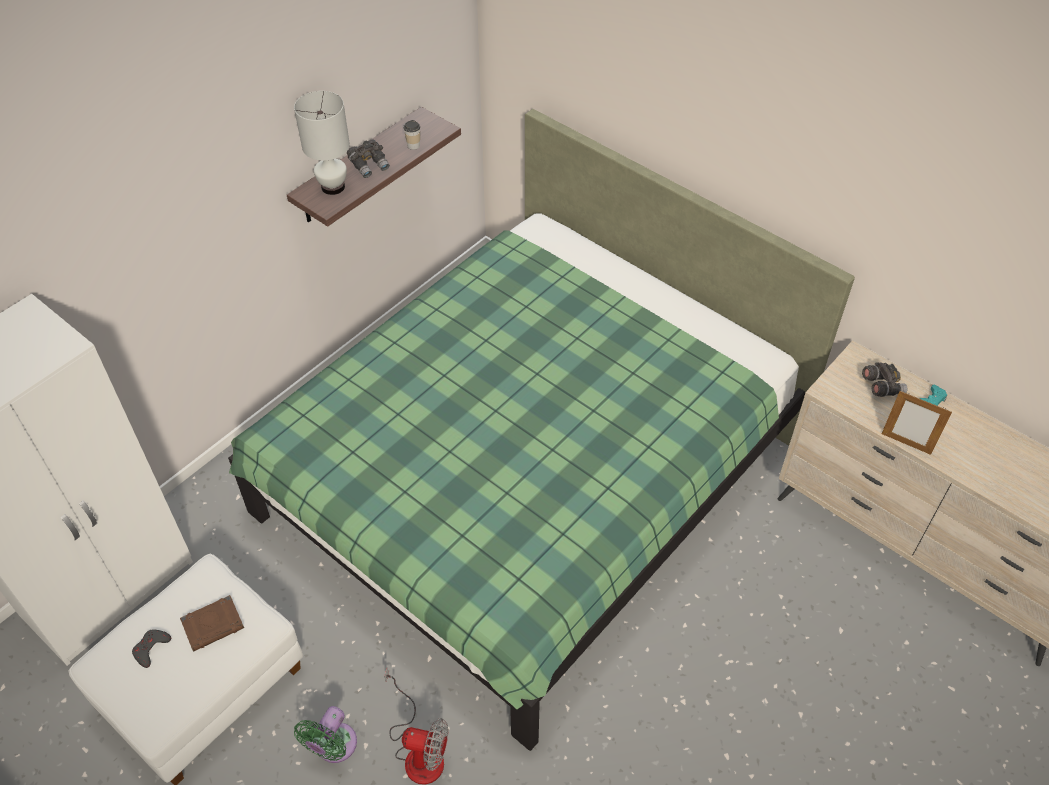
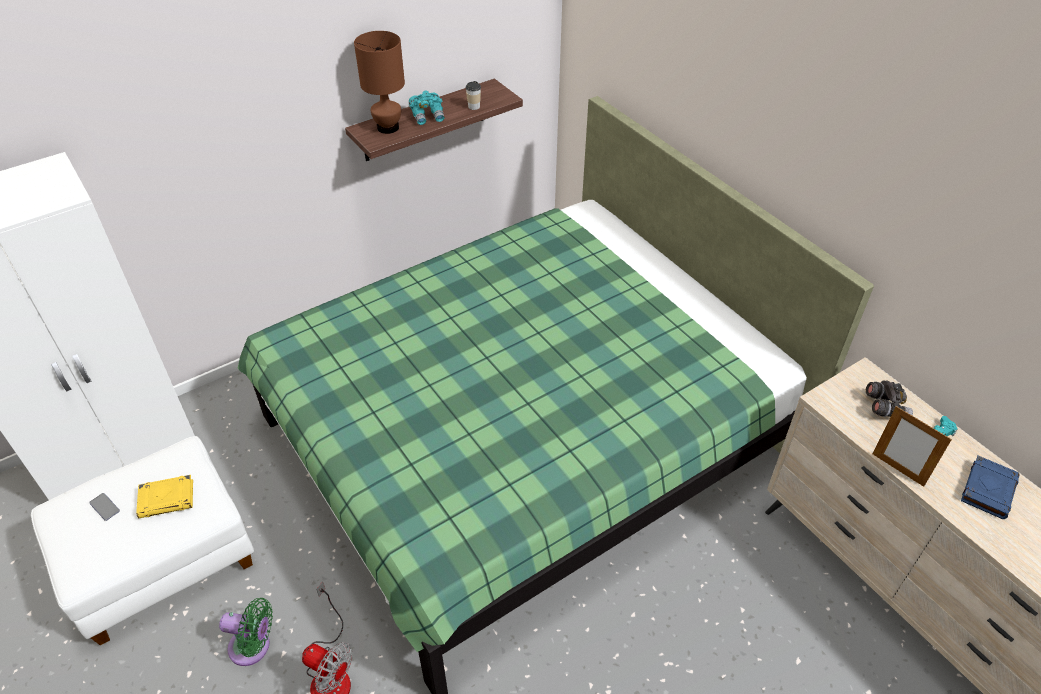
camera: 15 degrees right, 5 degrees down
(151, 648) = (104, 507): grey game controller -> phone
(214, 625) = (167, 499): brown book -> yellow book
(333, 187) = (388, 128): white table lamp -> brown table lamp
(333, 747) = (253, 647): green fan -> green fan turned 120 degrees counterclockwise
(369, 165) = (428, 116): grey binoculars -> turquoise binoculars
(983, 445) = (988, 489): none -> blue book

